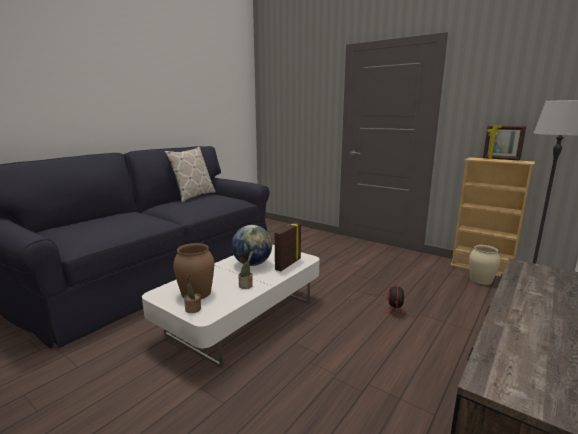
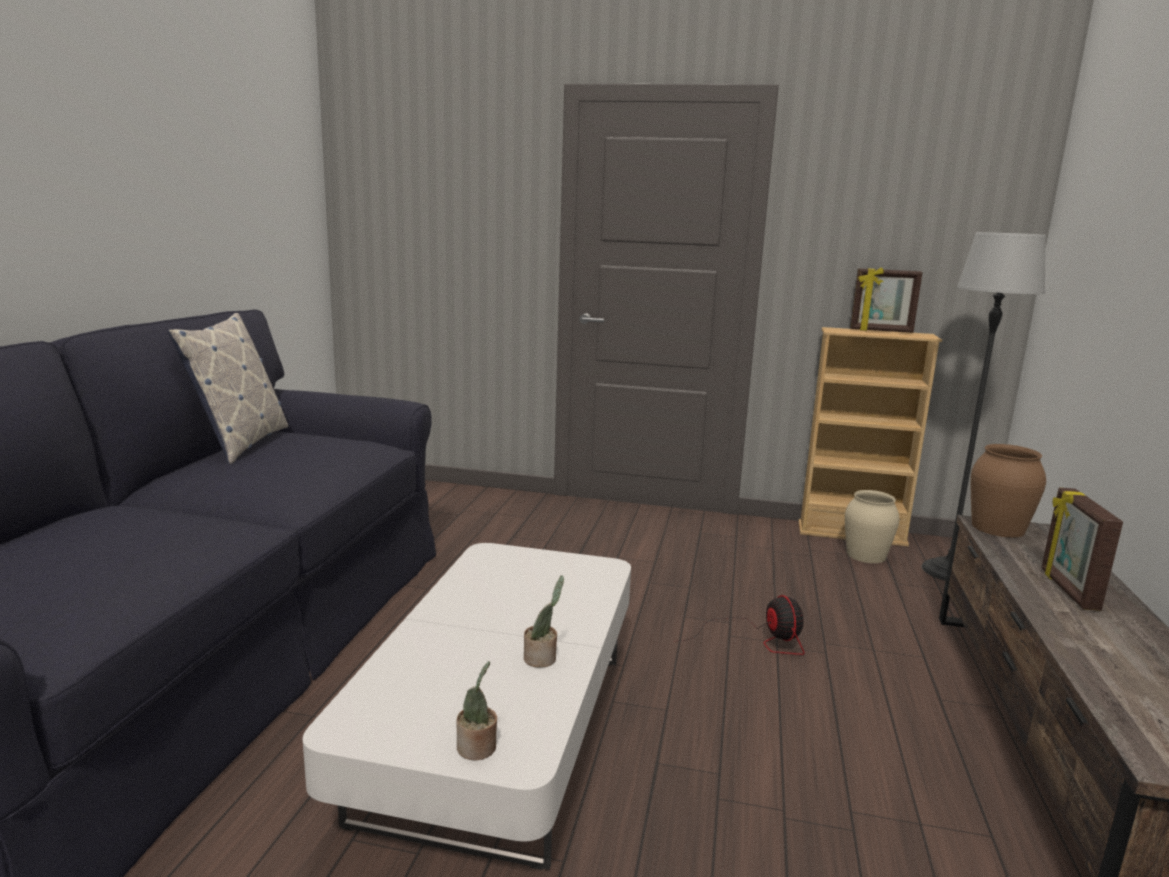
camera: 25 degrees left, 0 degrees up
(196, 293) = (444, 703): brown vase -> brown vase (998, 528)
(252, 264) = (502, 600): globe -> none
(287, 264) = (579, 588): picture frame -> picture frame (1067, 589)

